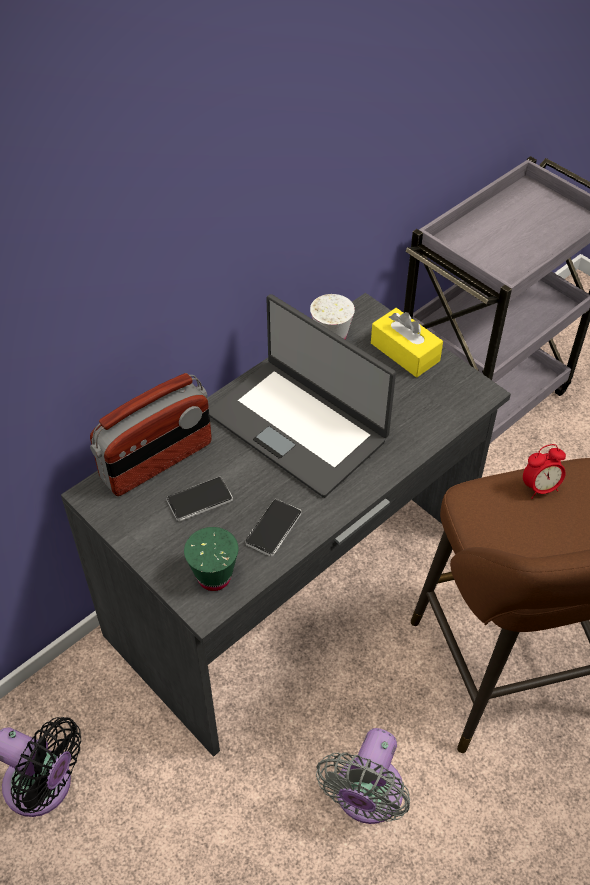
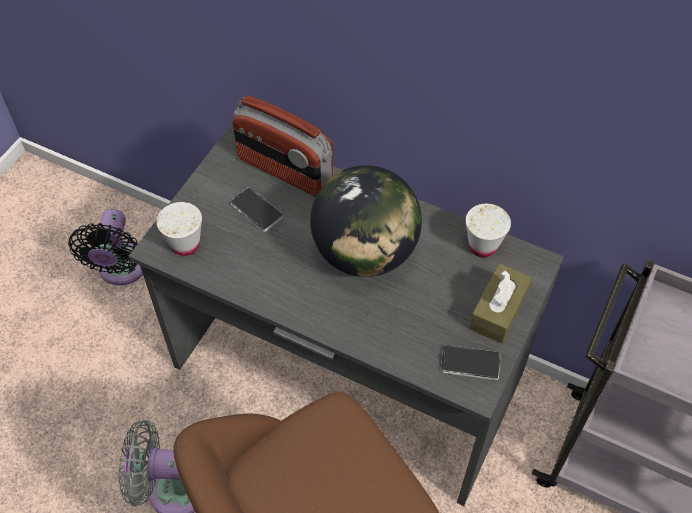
camera: 70 degrees right, 5 degrees up
(214, 577) = (185, 245): green cup -> white cup
(273, 528) = (246, 269): phone -> phone (470, 363)
(298, 426) = (364, 253): laptop -> globe
(405, 352) = (498, 310): yellow tissue box -> brown tissue box
(540, 488) = (368, 468): alarm clock -> none

